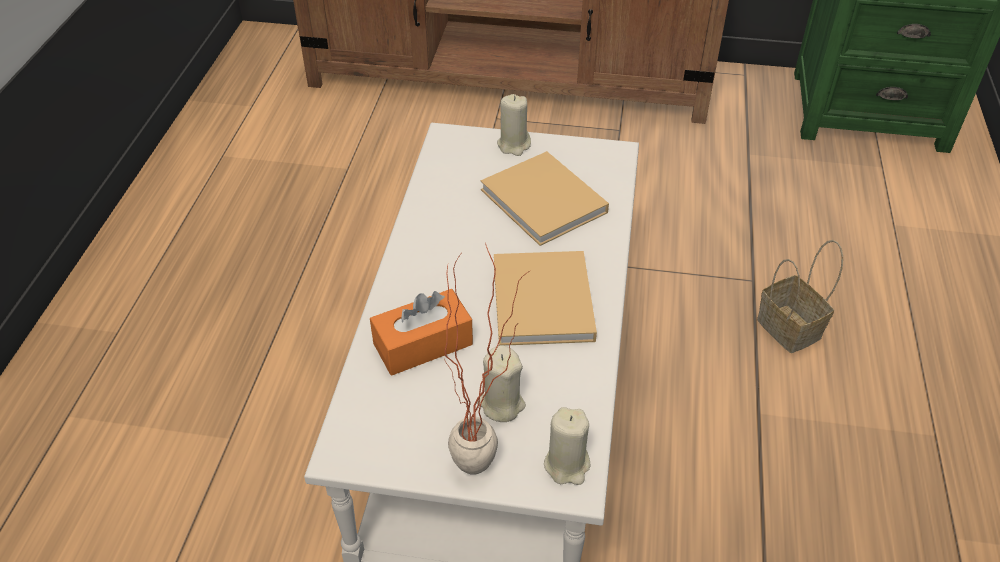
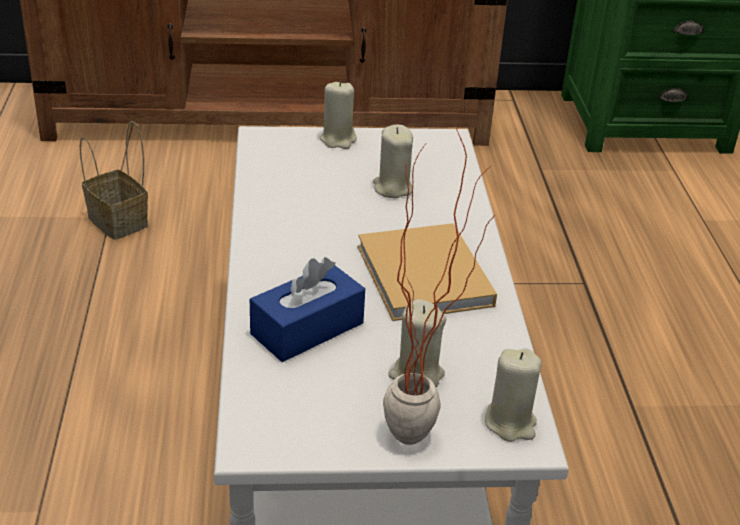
camera: 15 degrees left, 10 degrees down
(423, 344) = (307, 328): orange tissue box -> blue tissue box
(545, 203) = (392, 188): beige book -> beige candle
(791, 329) = (637, 324): basket -> basket (120, 222)

